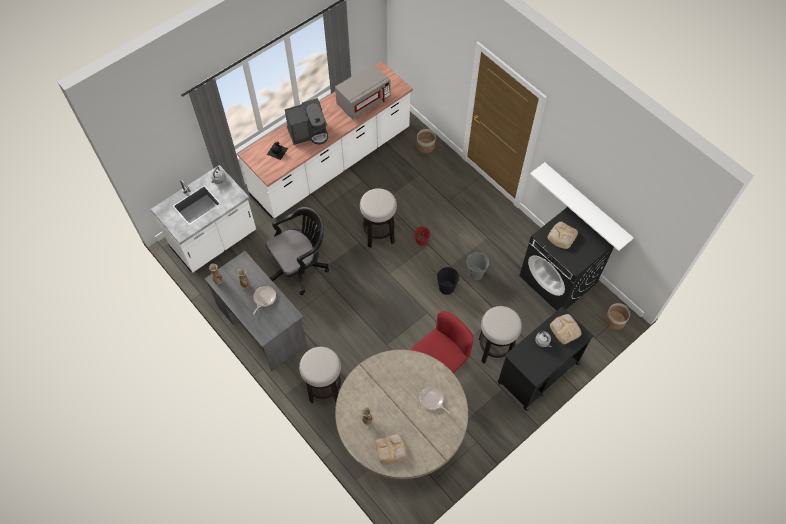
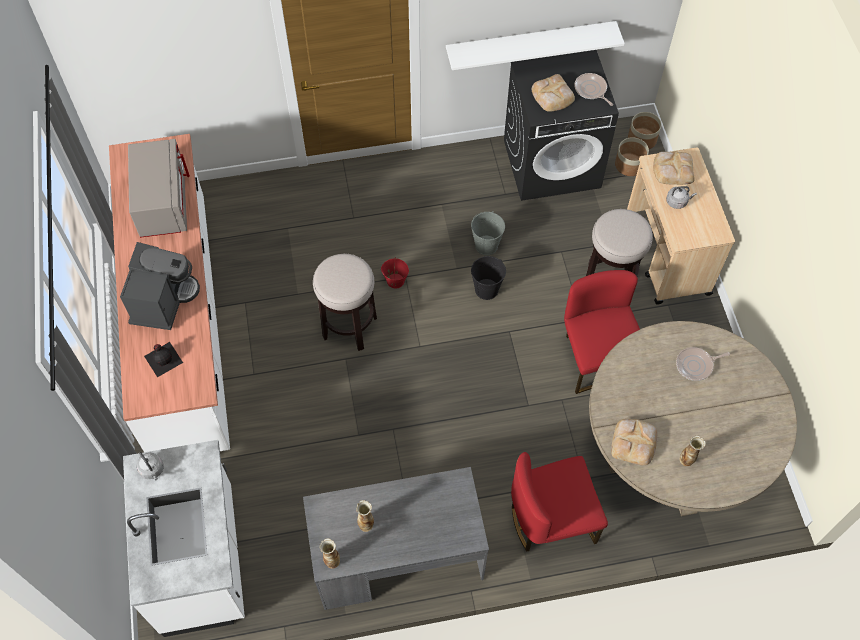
camera: 60 degrees left, 0 degrees up
(264, 298) = (407, 507): frying pan -> frying pan (591, 90)
(300, 266) = (332, 455): black office chair -> none
(324, 388) = (551, 519): stool -> red chair
(392, 450) = (744, 450): bread -> bread (634, 442)
(425, 146) = (246, 197): planter -> planter (629, 165)
(537, 373) = (667, 255): black cart -> beige cart

